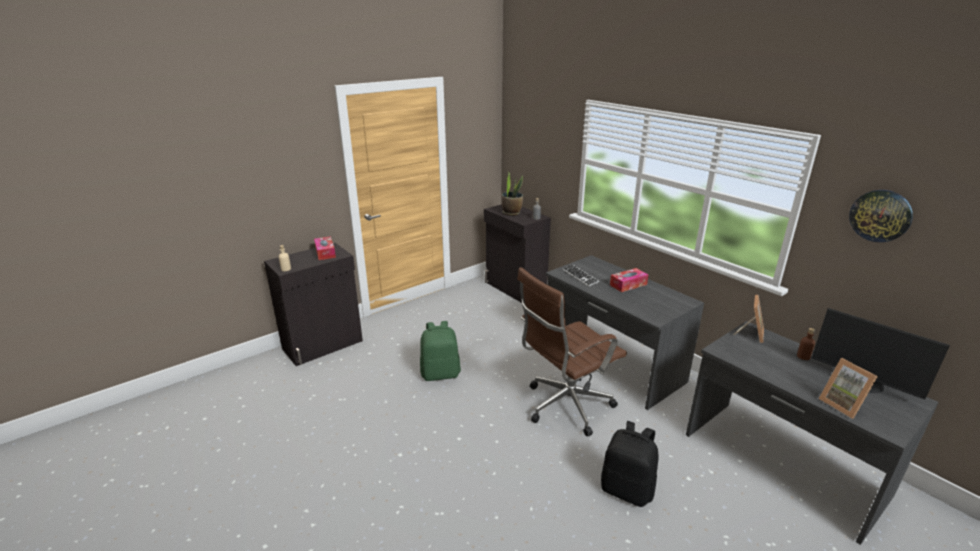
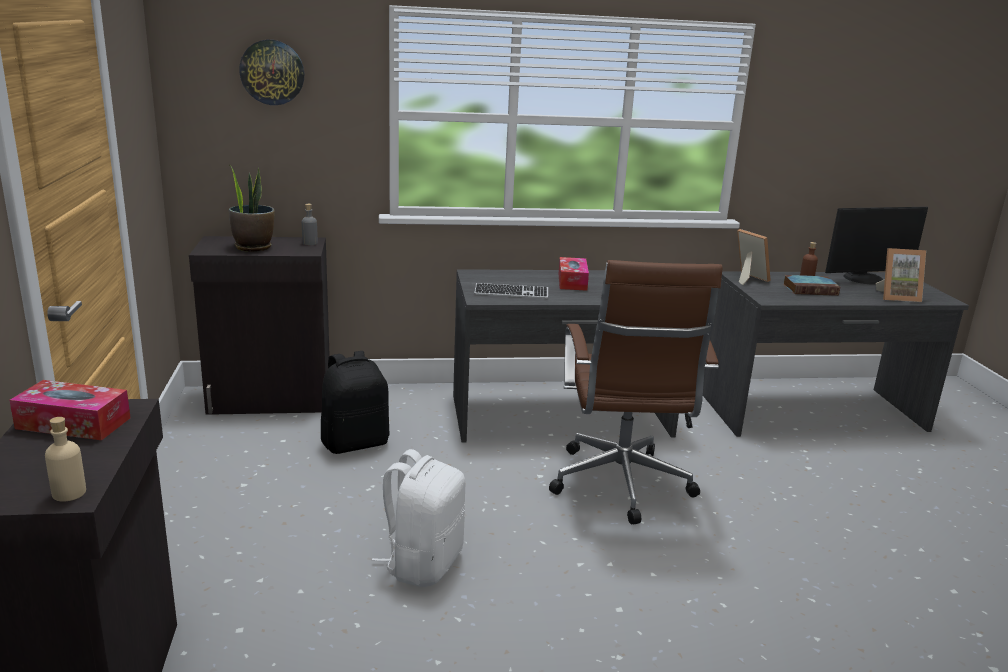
camera: 60 degrees left, 5 degrees down
(440, 373) = (423, 563): green backpack -> white backpack
(627, 489) = (809, 512): black backpack -> black backpack (355, 443)
(778, 362) = (811, 289): none -> book
(880, 215) = (819, 104): wall clock -> wall clock (272, 72)

